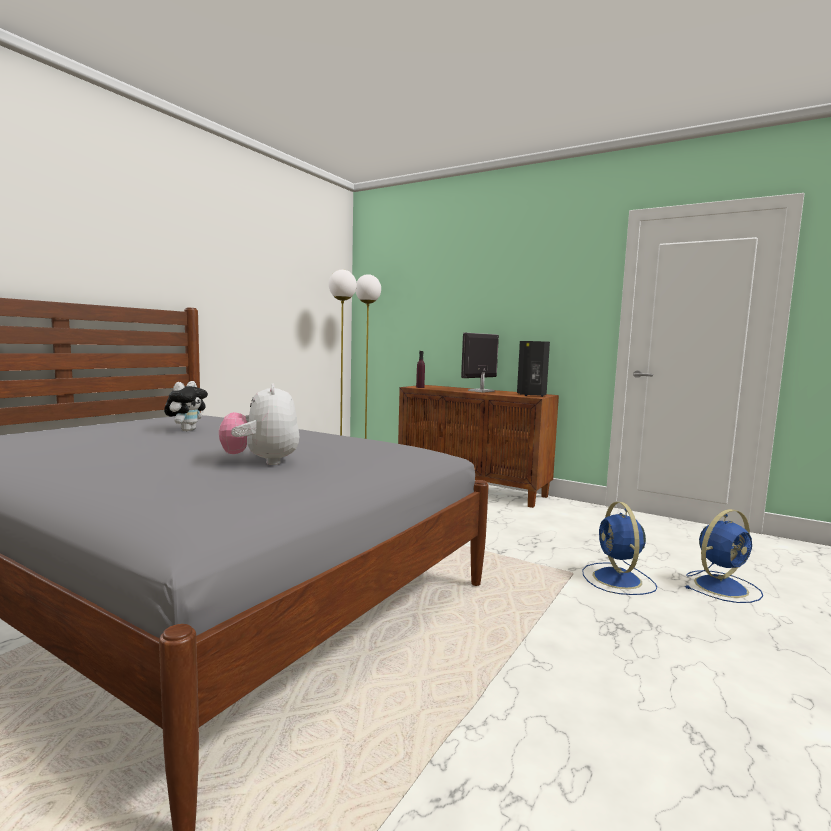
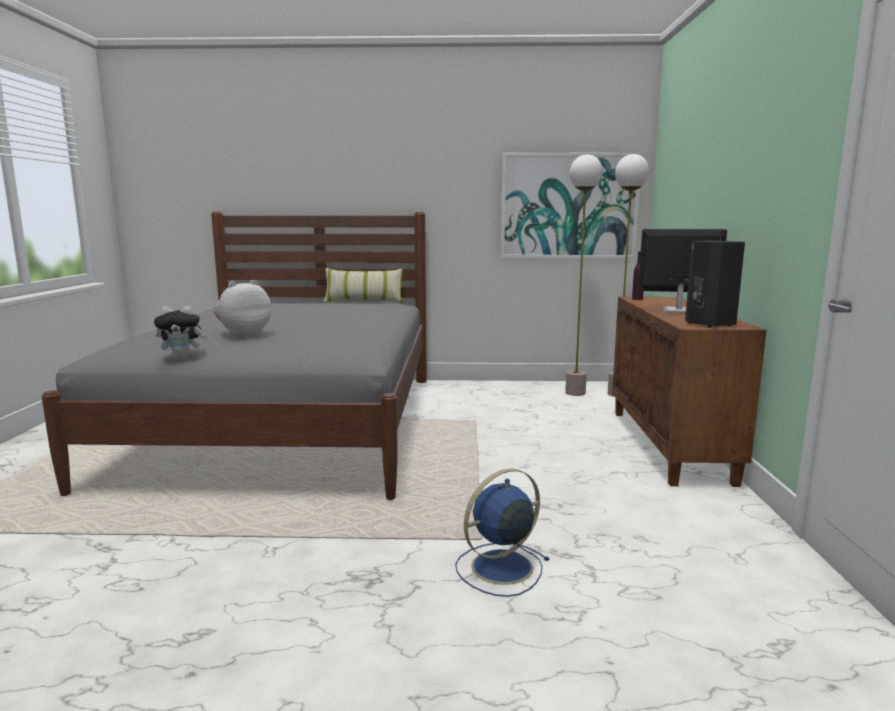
camera: 60 degrees right, 5 degrees up
(145, 417) = (364, 302): none -> pillow
(187, 430) = (321, 312): plush toy -> plush toy (183, 357)
(306, 312) = (569, 206): none -> picture
(722, 586) = (582, 650): blue fan -> none

